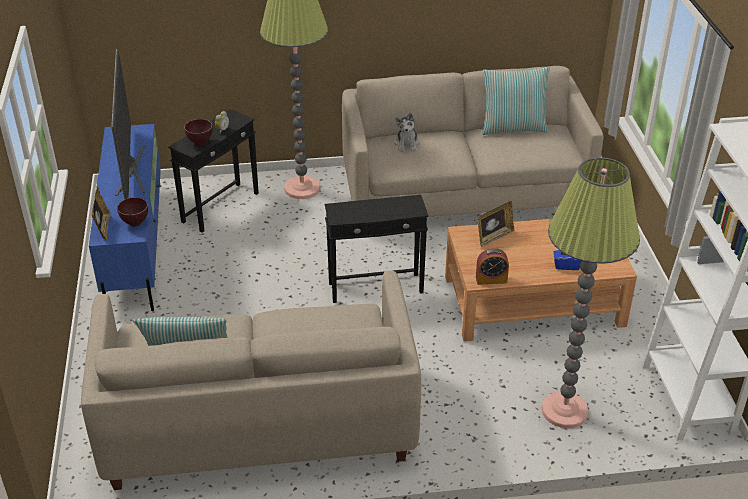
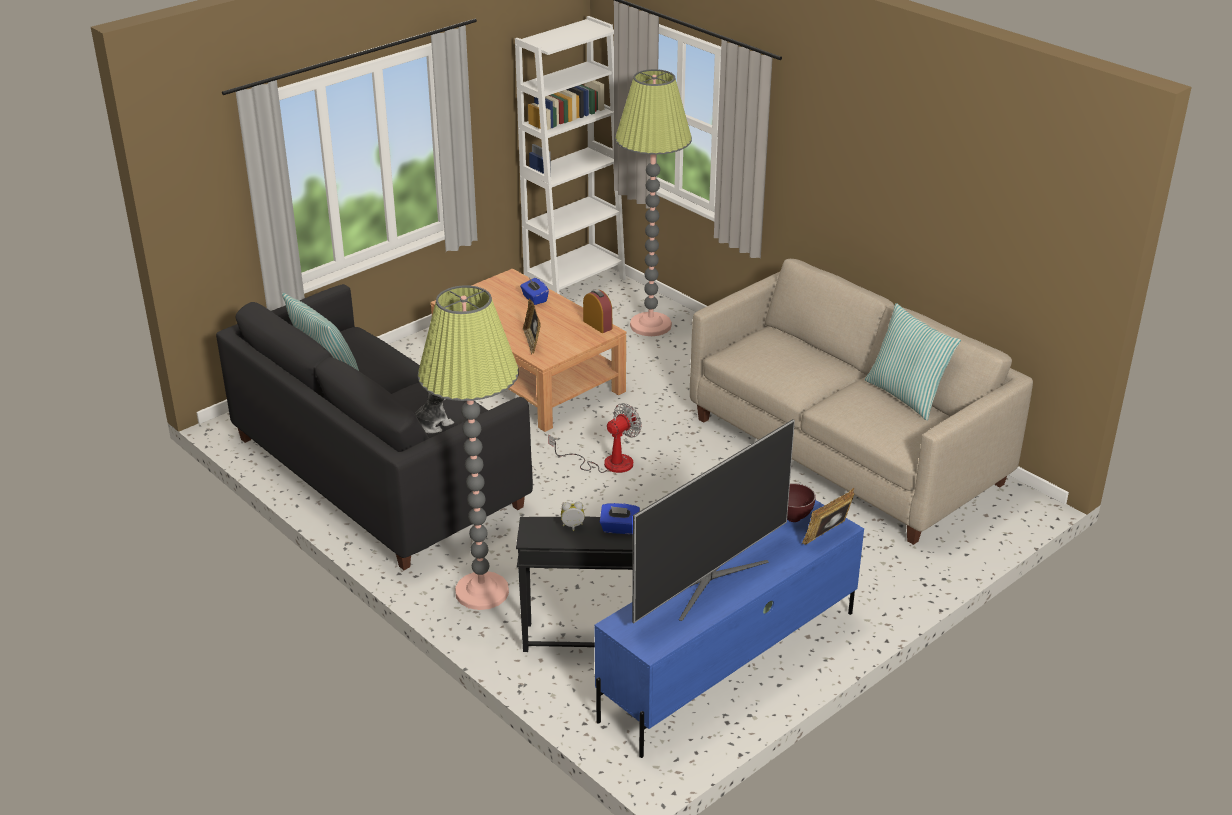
camera: 125 degrees left, 5 degrees down
(200, 143) = (619, 528): brown bowl -> blue tissue box
(376, 288) = (607, 463): black side table -> fan
(464, 192) = (377, 472): beige sofa -> black sofa
(494, 237) = (532, 342): picture frame -> picture frame turned 120 degrees counterclockwise

